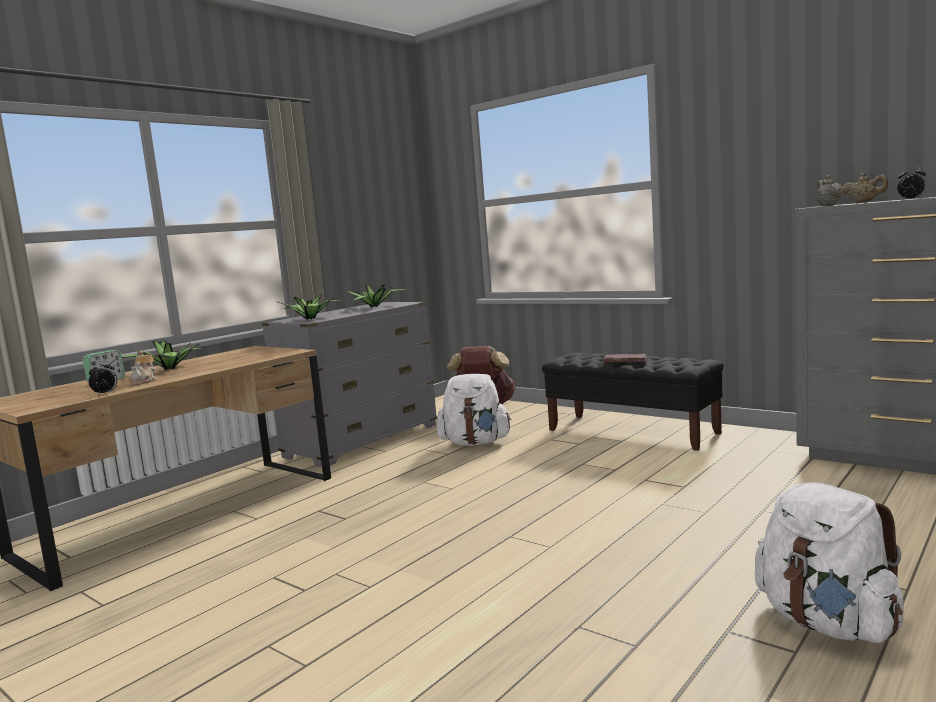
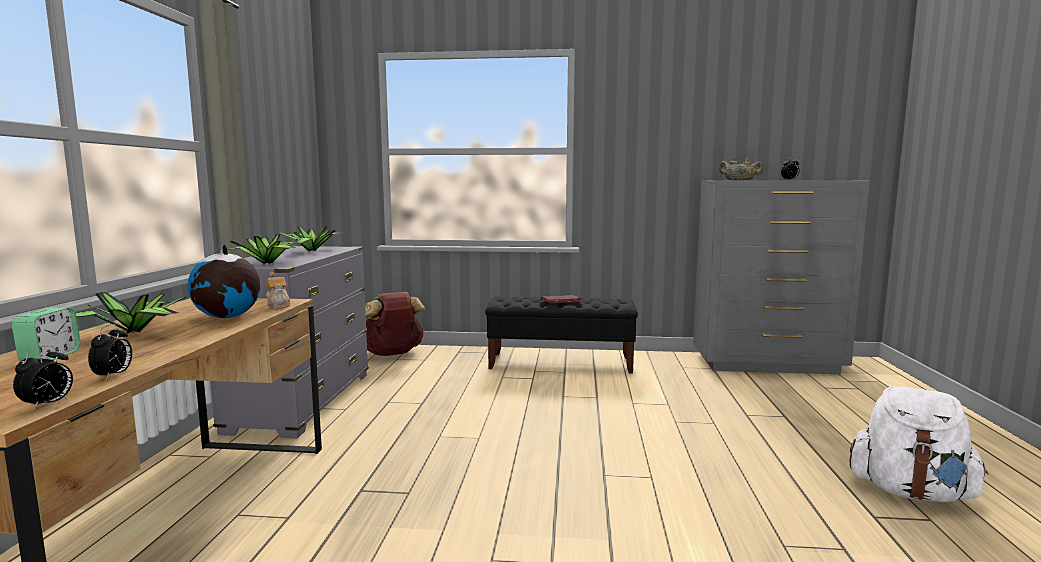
camera: 35 degrees left, 0 degrees up
(54, 405) = (48, 405): none -> alarm clock
(145, 381) = (139, 351): teapot -> teapot (278, 305)
(234, 361) = (227, 317): none -> globe
(475, 443) = (434, 388): white backpack -> none

